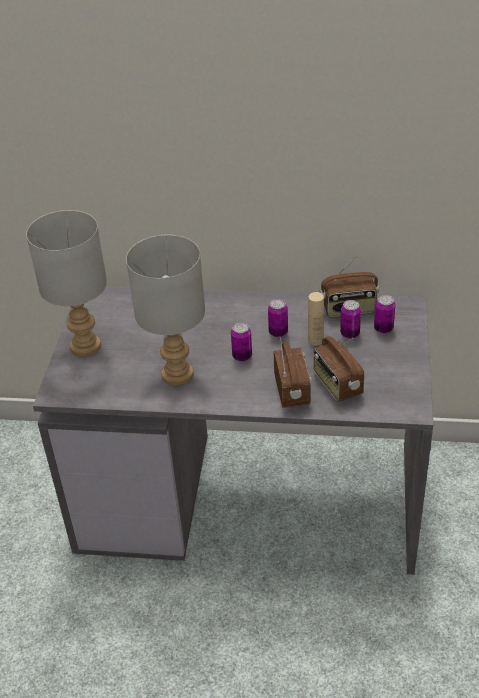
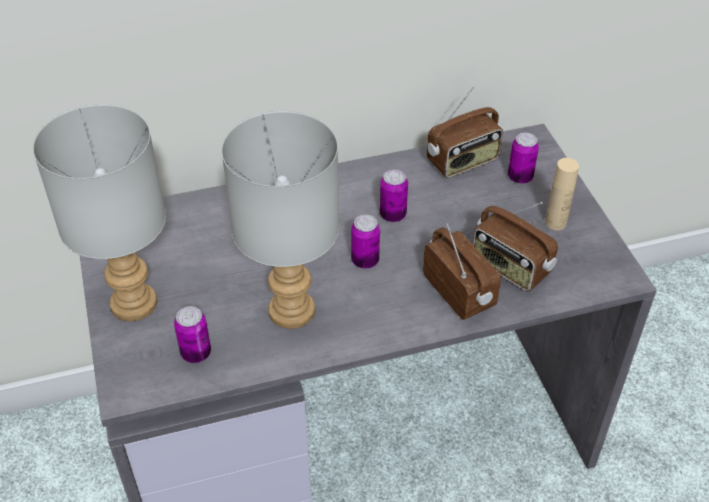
camera: 25 degrees left, 5 degrees up
(315, 340) = (447, 214): beige bottle -> beige bottle (555, 223)
(350, 333) = (483, 194): can -> can (196, 353)

